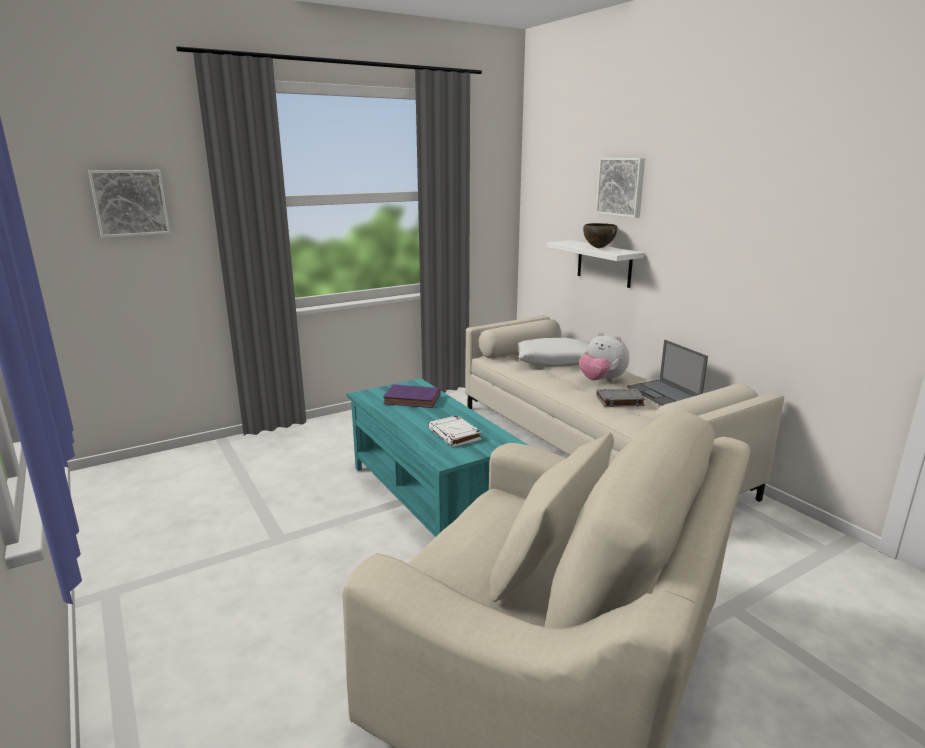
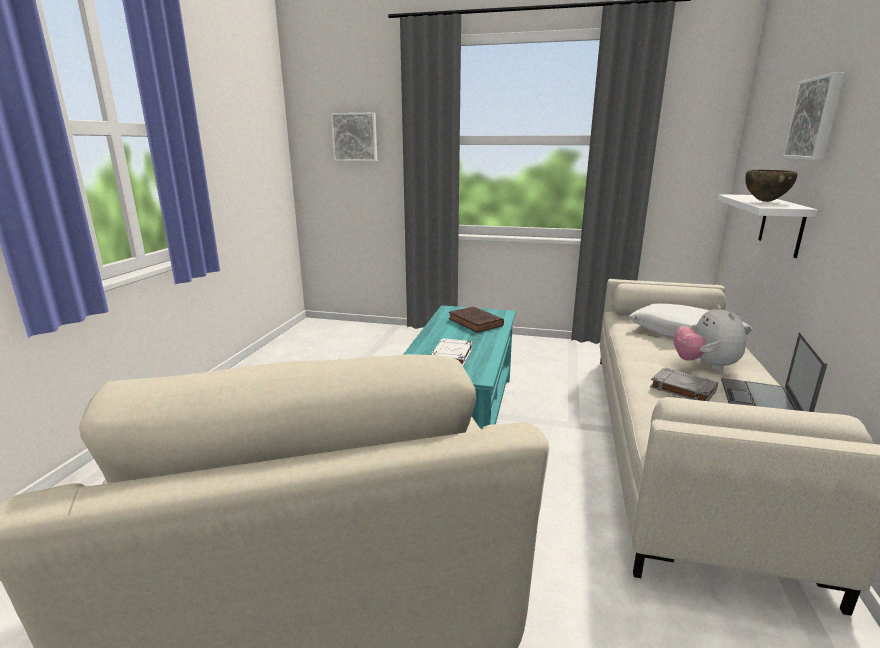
camera: 45 degrees right, 0 degrees up
(414, 399) = (476, 323): purple book -> brown book

